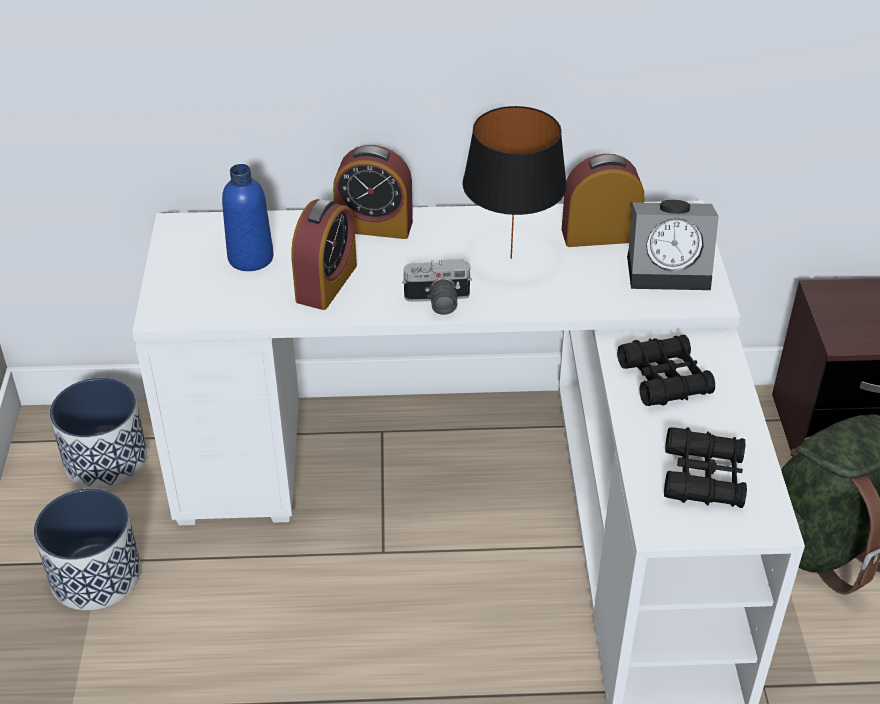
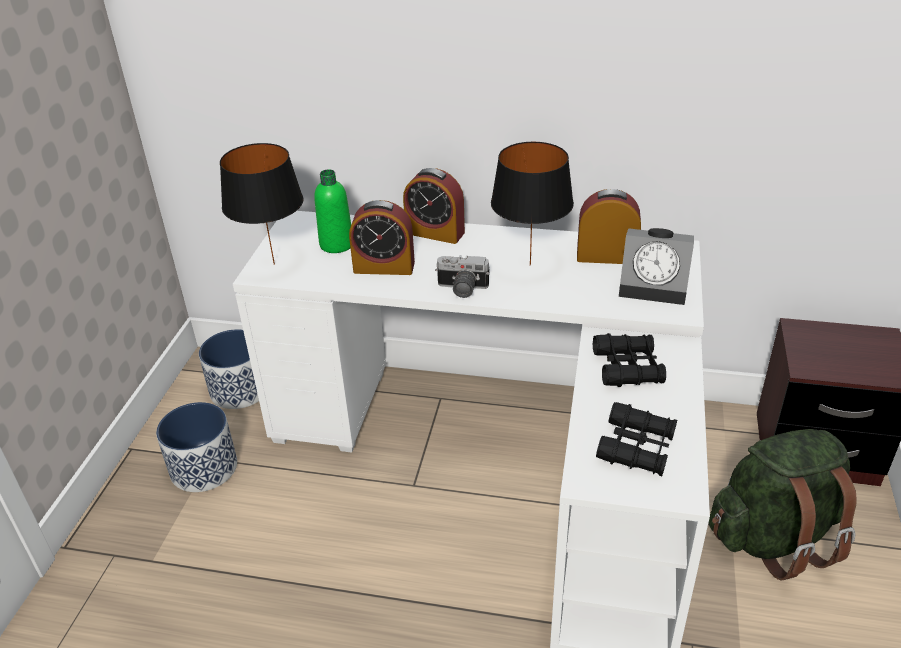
camera: 15 degrees right, 5 degrees down
(177, 297) = (274, 265): none -> black table lamp
(250, 258) = (336, 244): blue bottle -> green bottle
(326, 283) = (384, 267): alarm clock -> alarm clock turned 60 degrees clockwise

